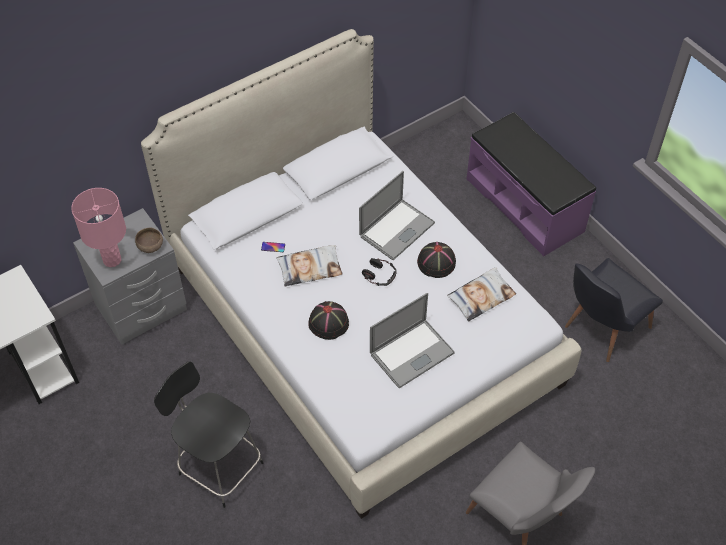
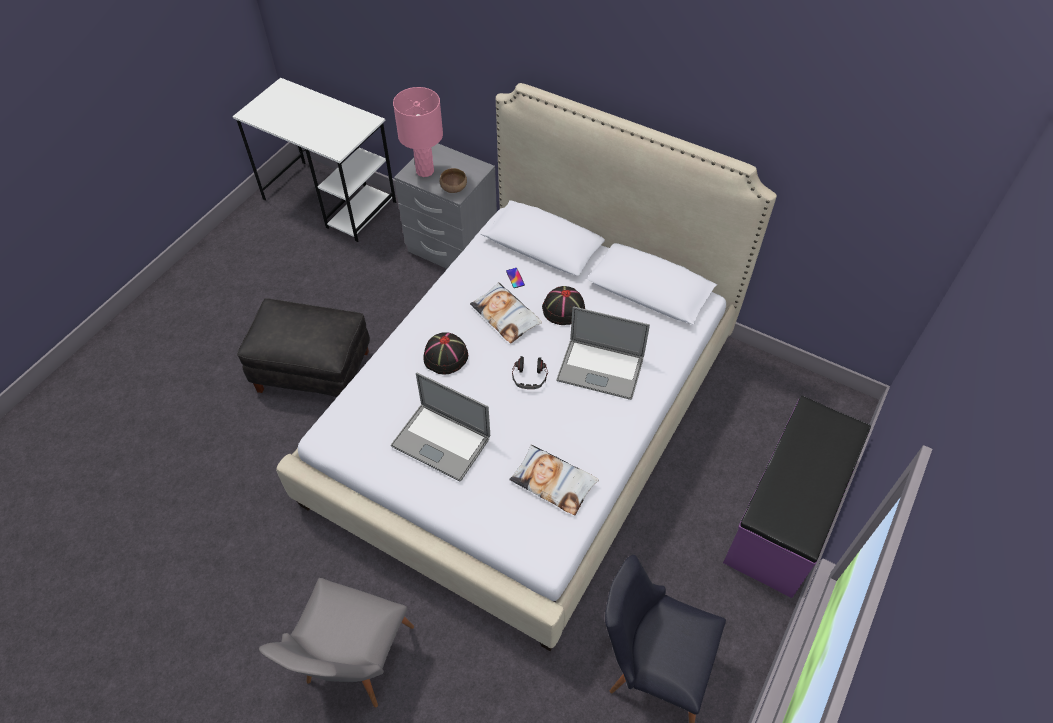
camera: 65 degrees right, 0 degrees up
(218, 466) = (314, 370): black chair -> black ottoman
(436, 263) = (576, 421): black hat -> black hat (563, 309)

